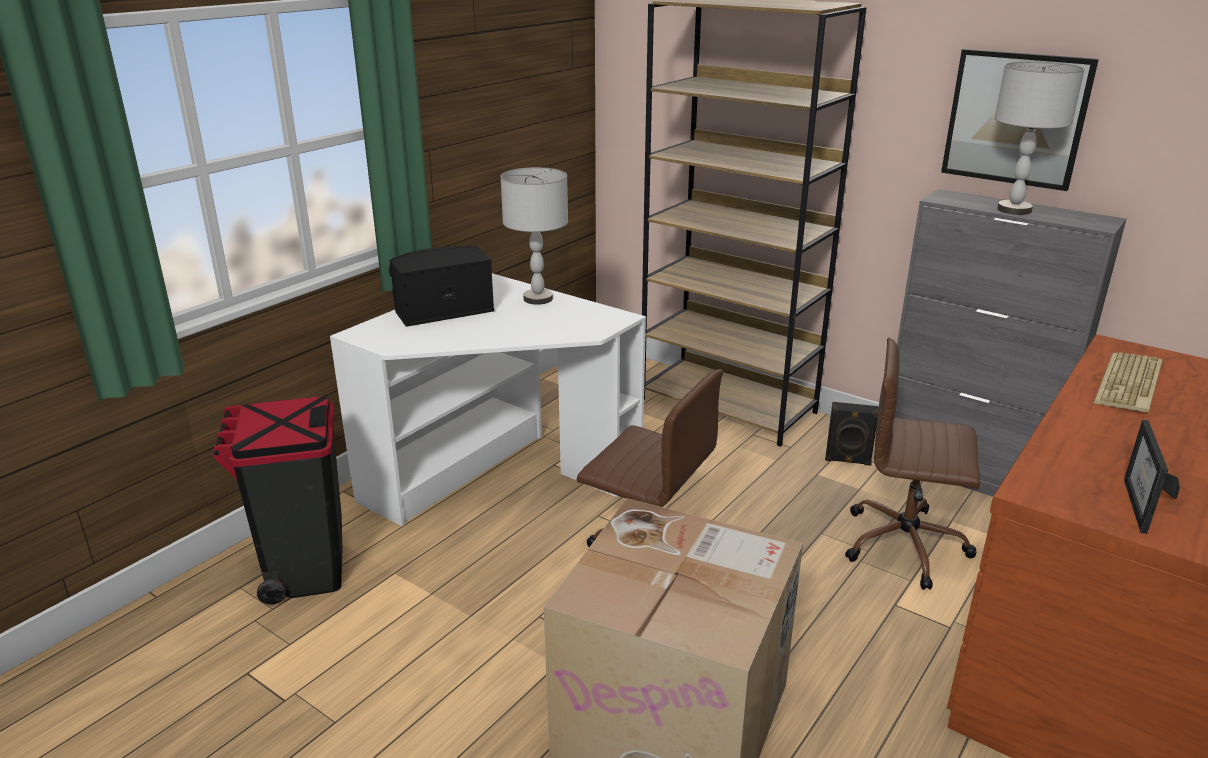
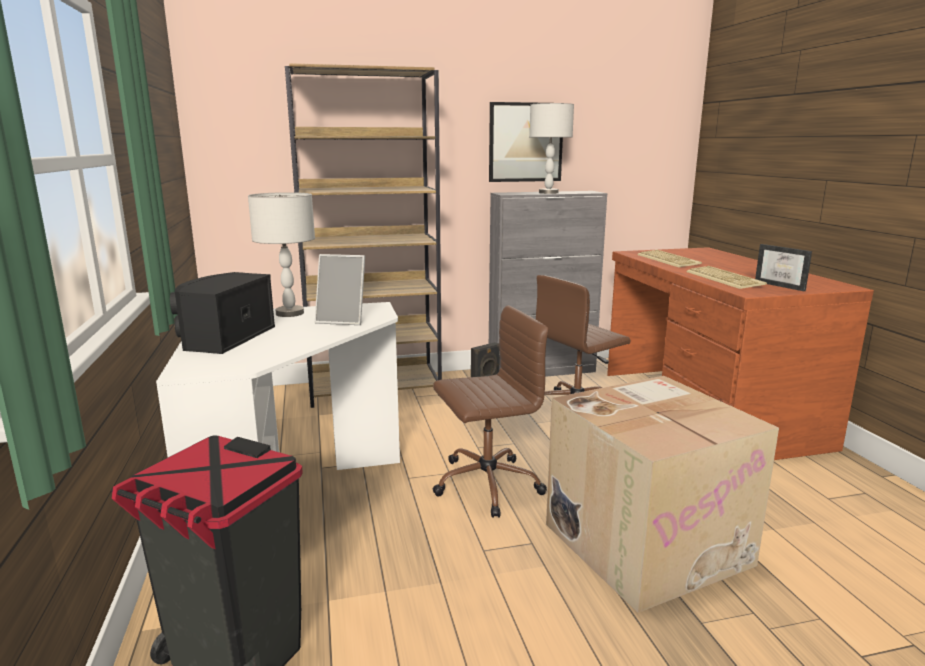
camera: 50 degrees left, 10 degrees down
(554, 325) = (343, 320): none -> picture frame
(1091, 454) = (726, 279): none -> keyboard

